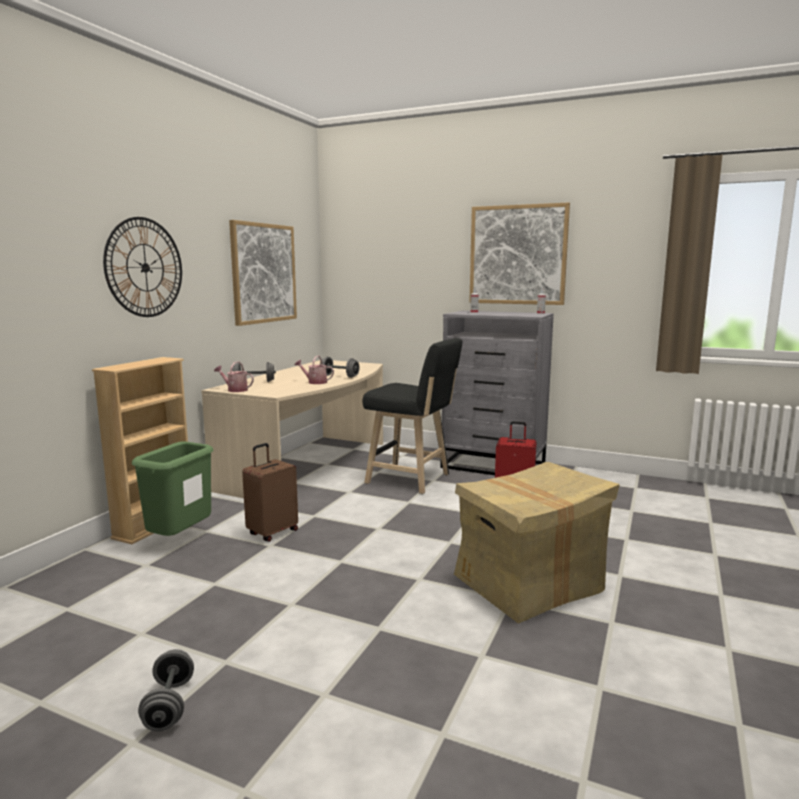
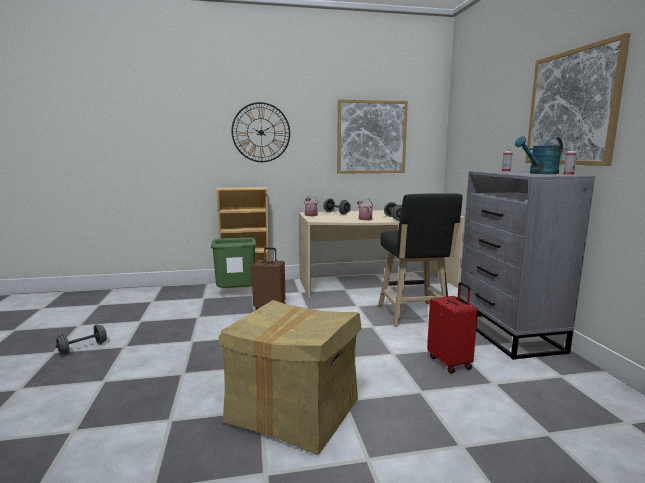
camera: 55 degrees right, 0 degrees up
(514, 313) = (539, 173): none -> turquoise watering can

